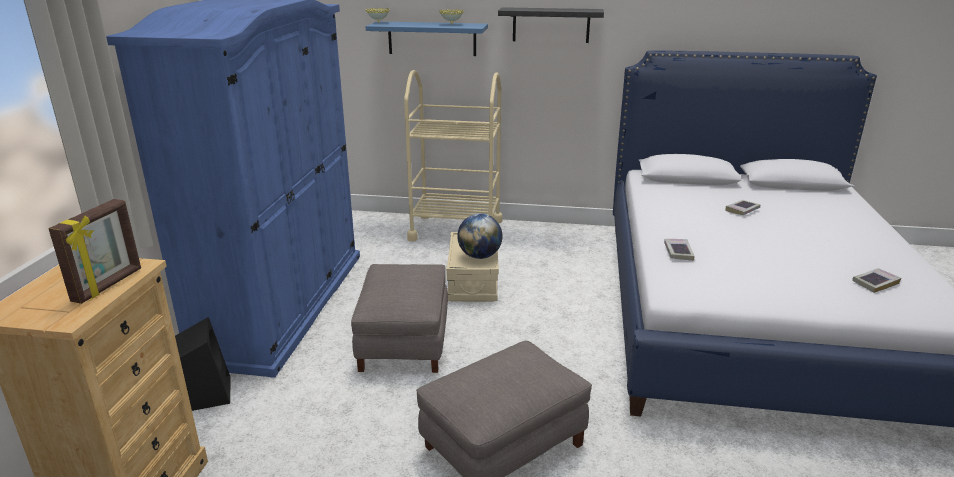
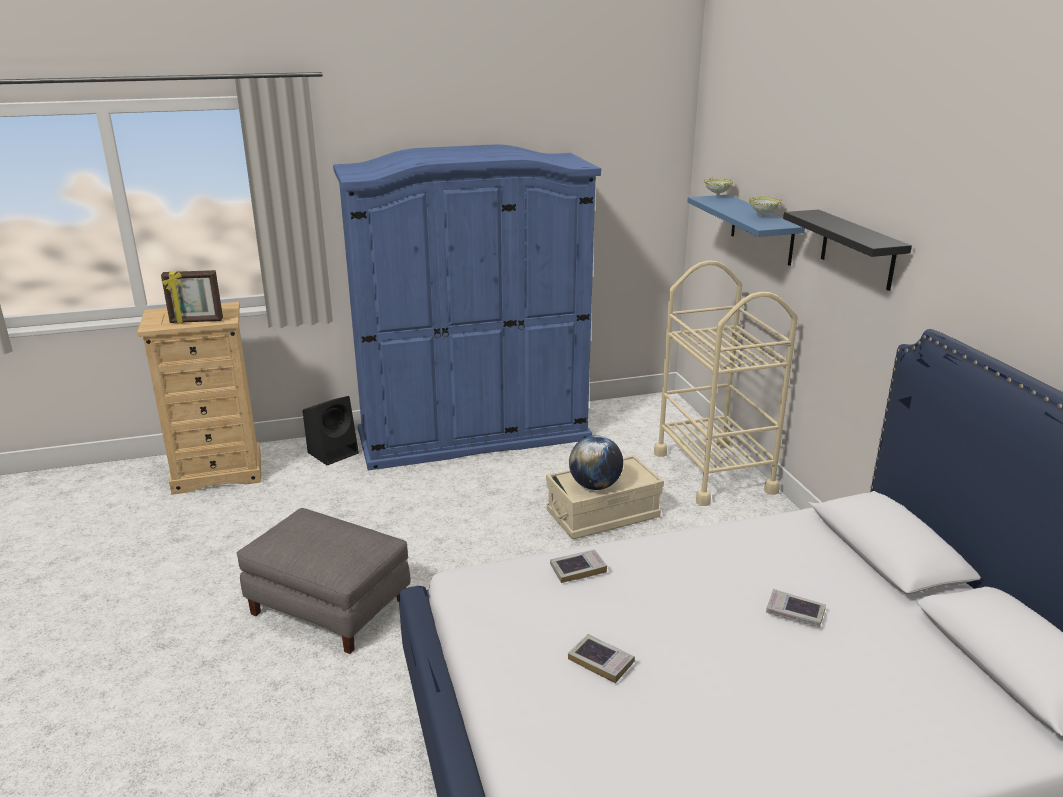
camera: 65 degrees right, 0 degrees up
(405, 342) = (457, 510): grey ottoman -> none
(875, 283) = (620, 761): book -> book (601, 661)

